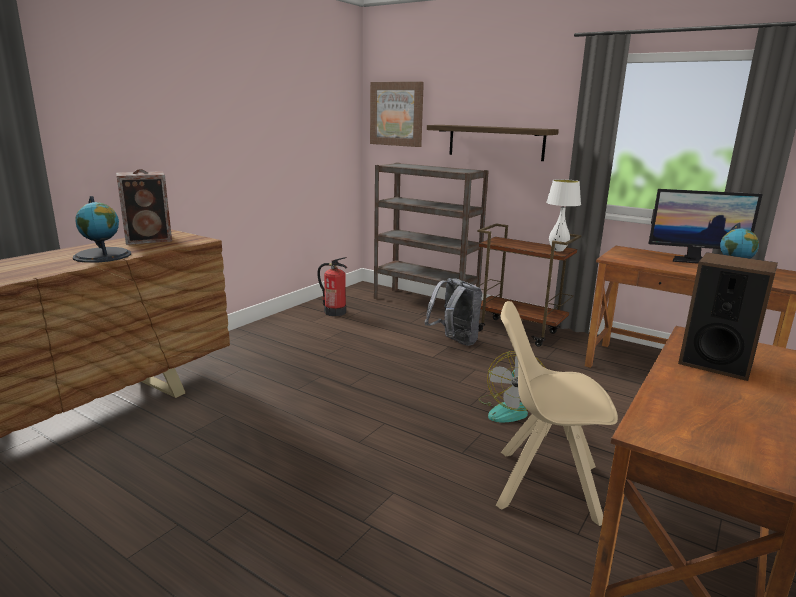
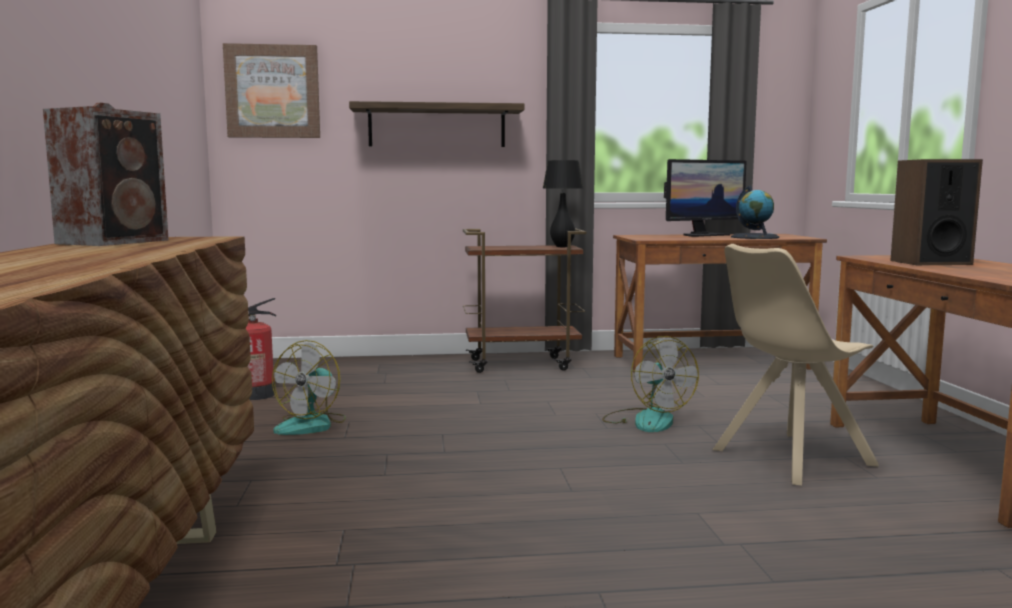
camera: 40 degrees left, 10 degrees down
(102, 255) = (122, 252): globe -> none
(324, 342) = (312, 425): none -> fan
(425, 303) = (362, 363): grey bookcase -> none
(454, 342) = (474, 386): grey backpack -> none
(557, 250) = (562, 247): white table lamp -> black table lamp

